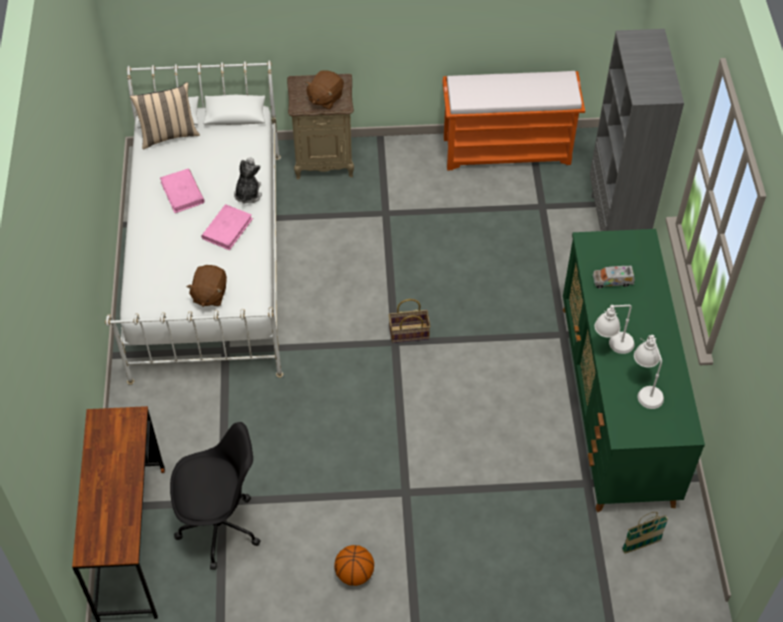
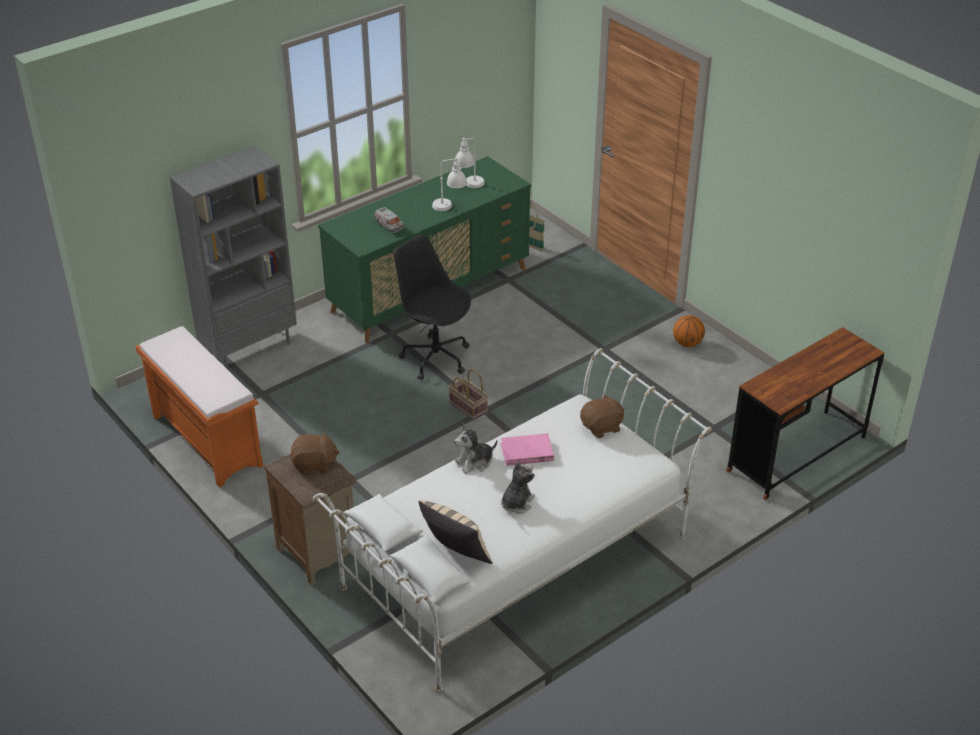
camera: 125 degrees left, 15 degrees down
(182, 193) = (516, 503): pink book -> plush toy
(221, 528) = (732, 417): black office chair -> black office chair (434, 358)

